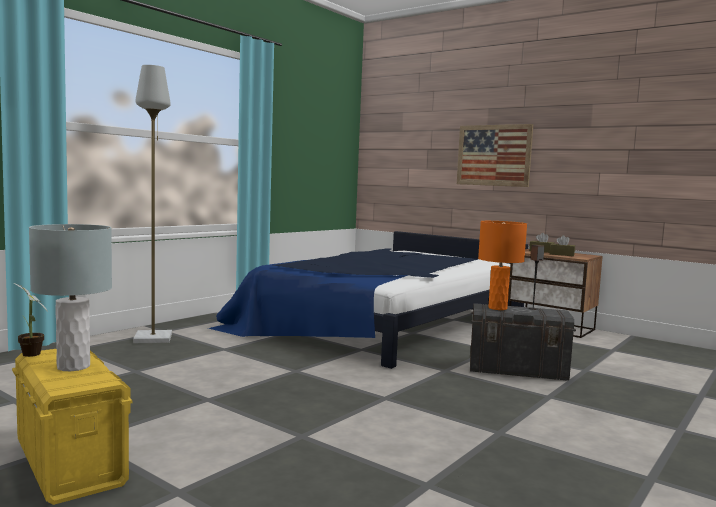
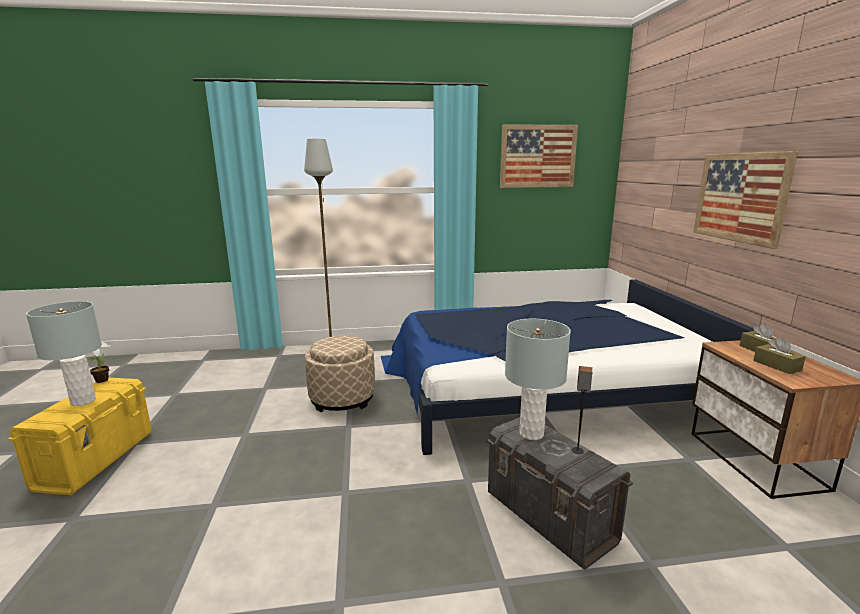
camera: 45 degrees right, 10 degrees up
(244, 359) = (342, 398): none -> beige ottoman
(309, 119) = (538, 156): none -> picture
(498, 308) = (532, 433): orange table lamp -> grey table lamp

